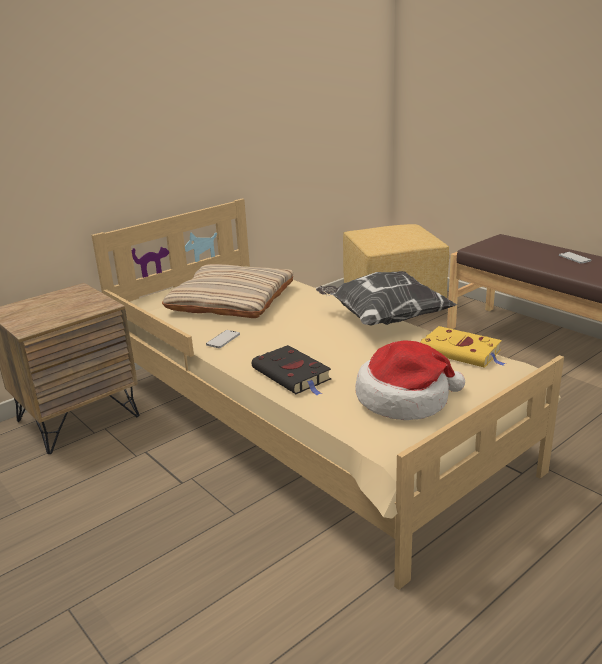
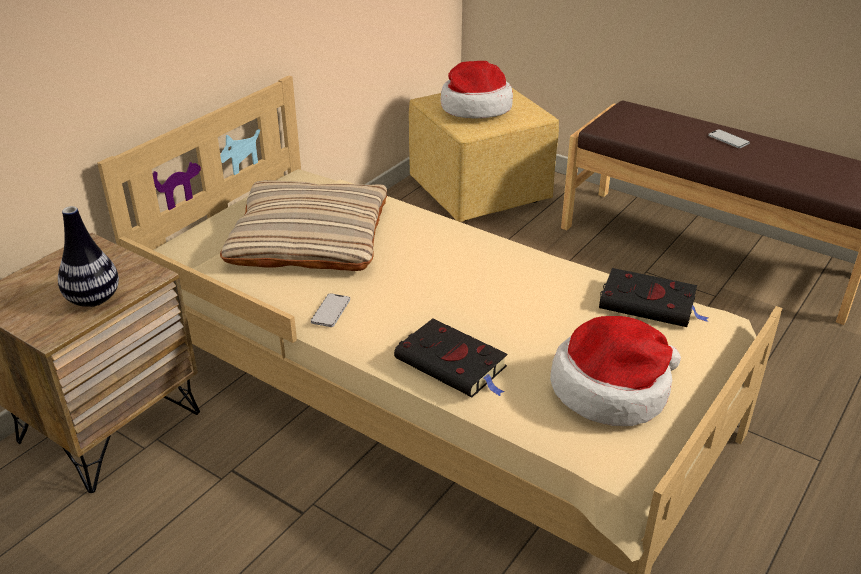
camera: 15 degrees left, 10 degrees up
(64, 315) = (93, 300): none -> vase
(383, 319) = (529, 256): pillow -> none
(387, 236) = (475, 107): none -> hat
(462, 352) = (650, 304): yellow book -> black book

